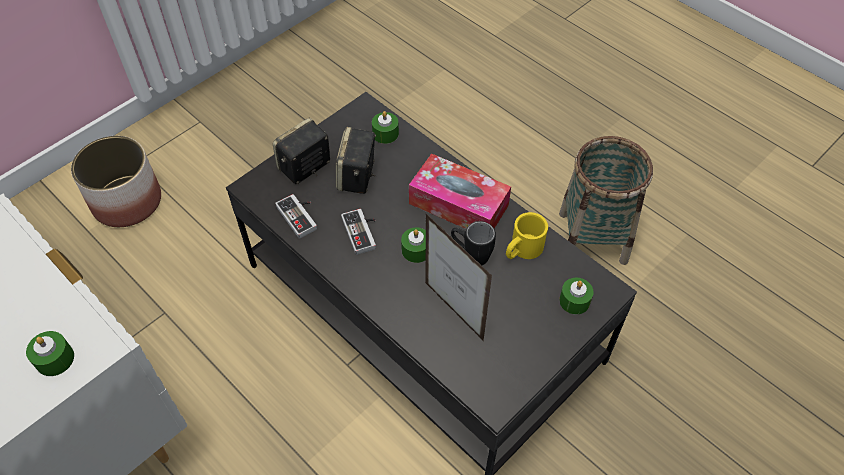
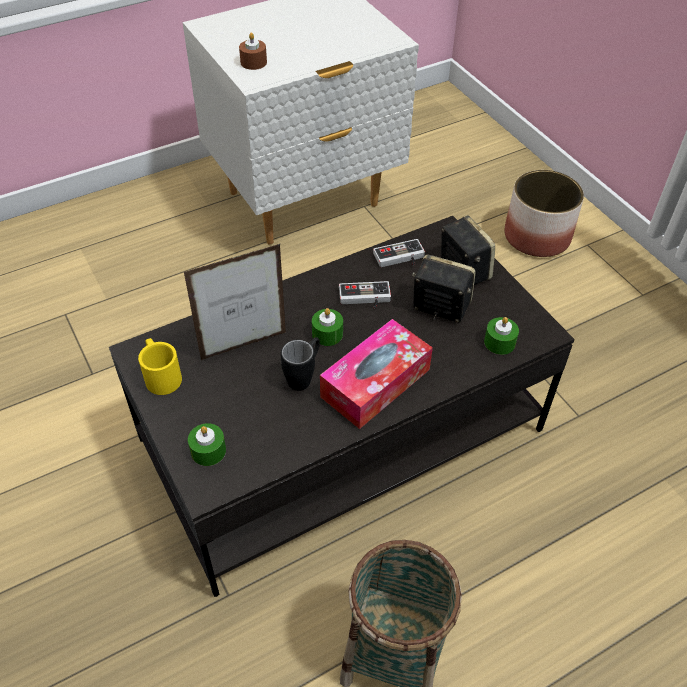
camera: 105 degrees right, 5 degrees down
(55, 359) = (253, 62): green candle -> brown candle
(522, 250) = (293, 423): yellow mug -> yellow mug (161, 374)

